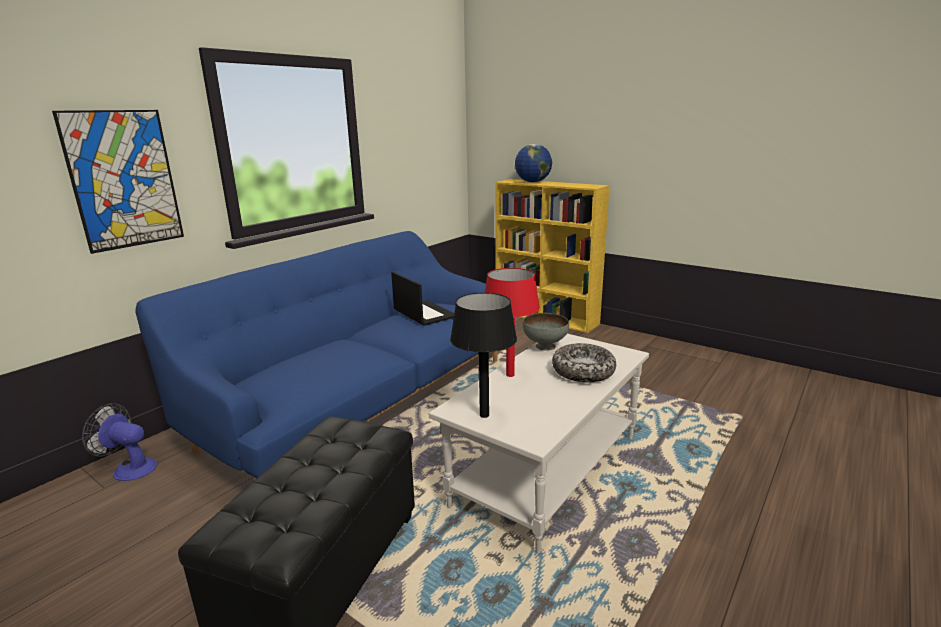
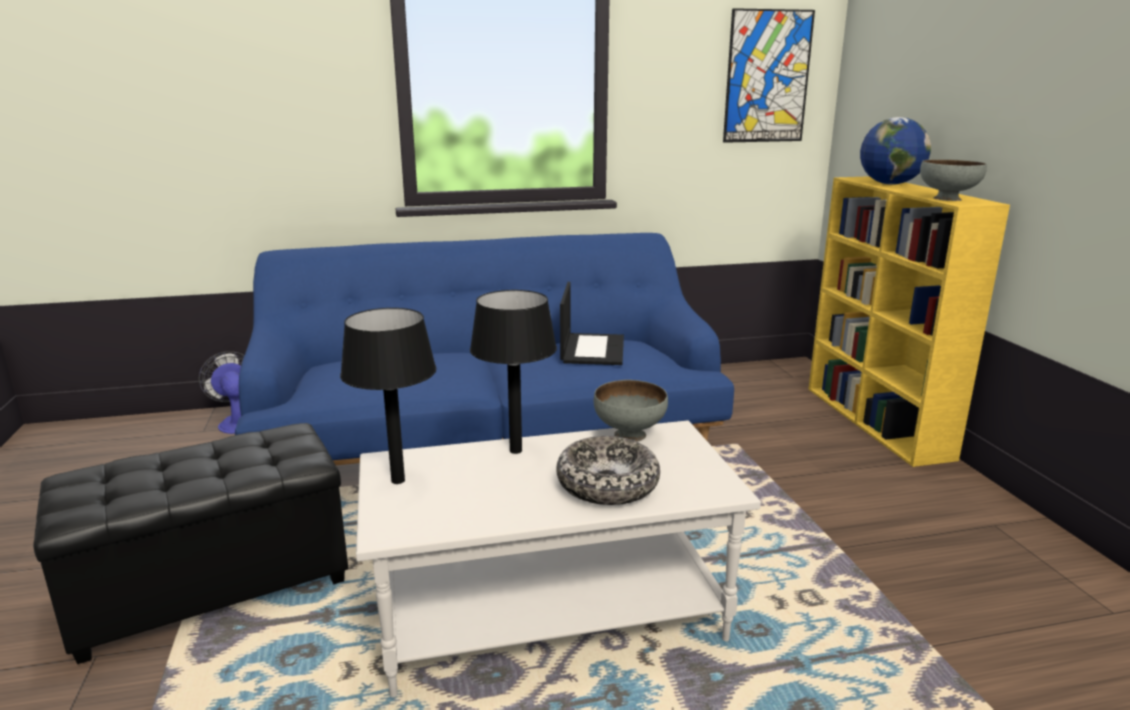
camera: 40 degrees right, 0 degrees up
(124, 180) = (286, 124): picture -> picture (767, 77)
(510, 374) = (516, 450): red table lamp -> black table lamp
(580, 186) = (947, 199): none -> grey bowl

